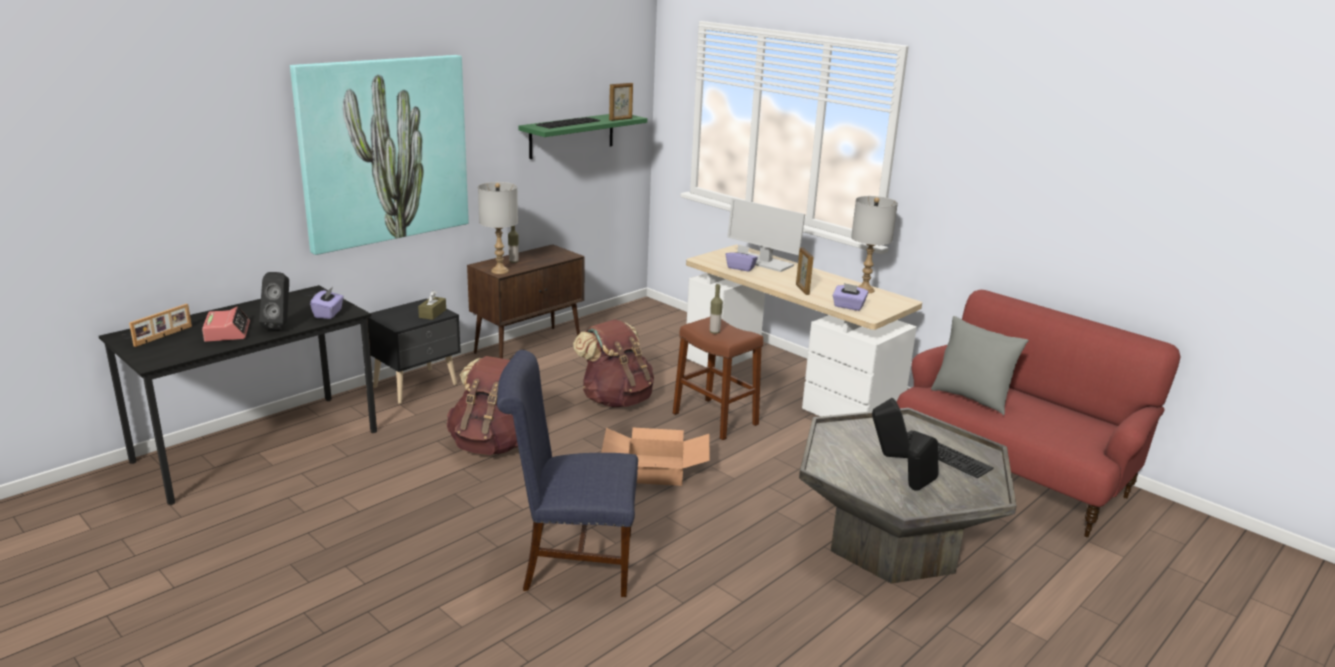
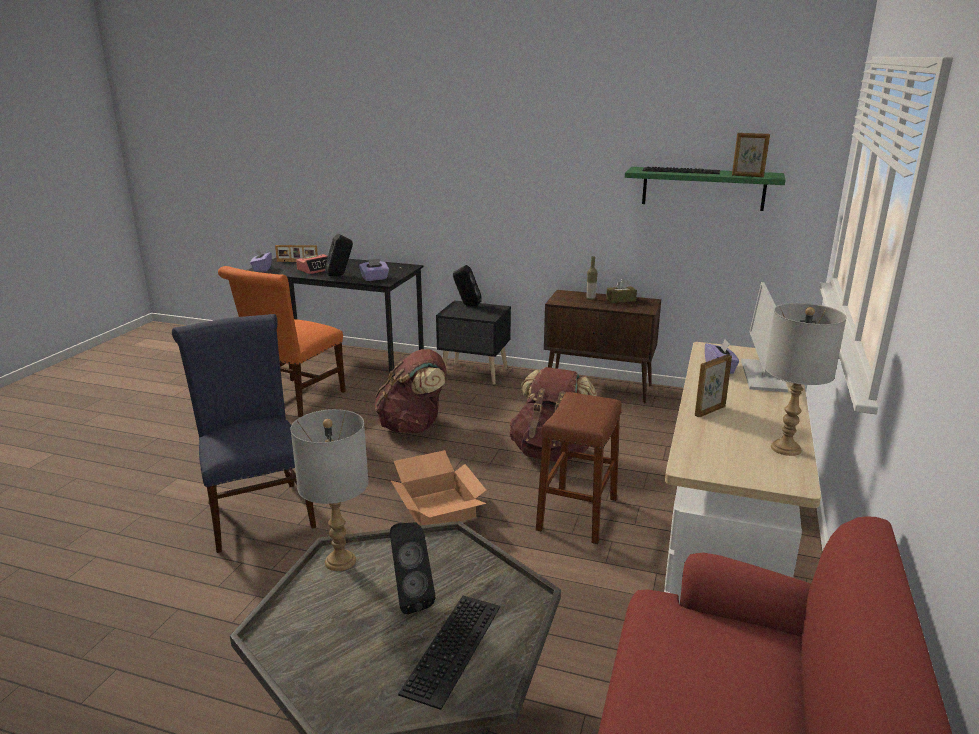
camera: 65 degrees right, 0 degrees up
(327, 498) = (293, 399): none -> orange chair
(384, 150) = (486, 167): picture -> none
(432, 313) = (484, 315): brown tissue box -> brown tissue box (621, 300)
(500, 271) = (561, 300): grey table lamp -> grey table lamp (341, 561)
(714, 332) = (572, 409): bottle -> none
(848, 306) = (699, 447): purple tissue box -> purple tissue box (262, 269)
(915, 489) = (330, 637): black speaker -> black speaker (467, 305)
(971, 398) = (691, 657): grey pillow -> none

